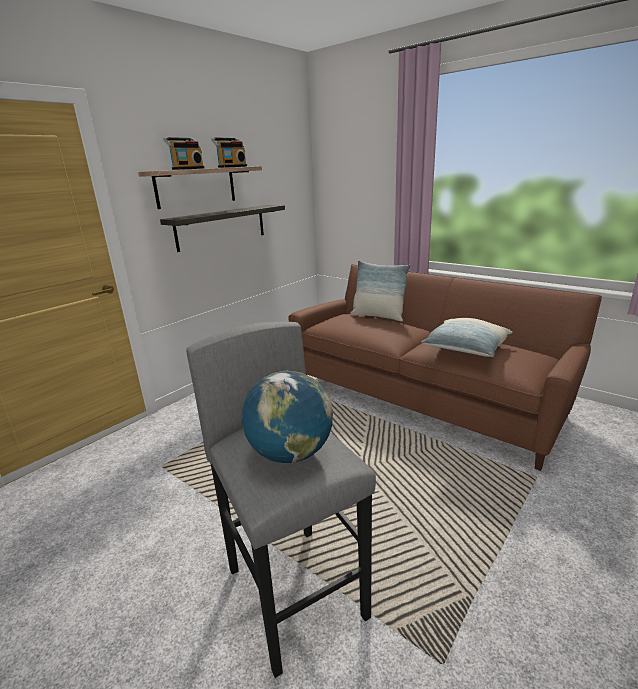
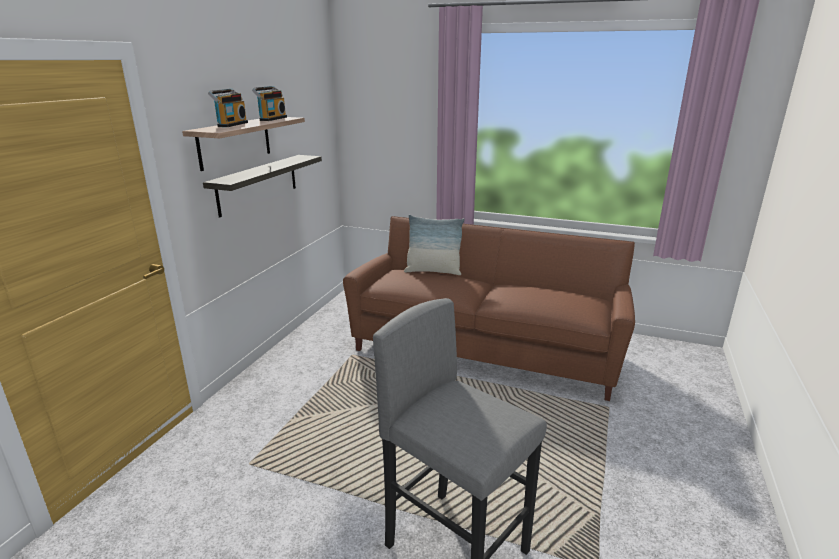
camera: 20 degrees left, 0 degrees up
(290, 453) = (477, 417): globe -> none
(466, 349) = (535, 300): pillow -> none

